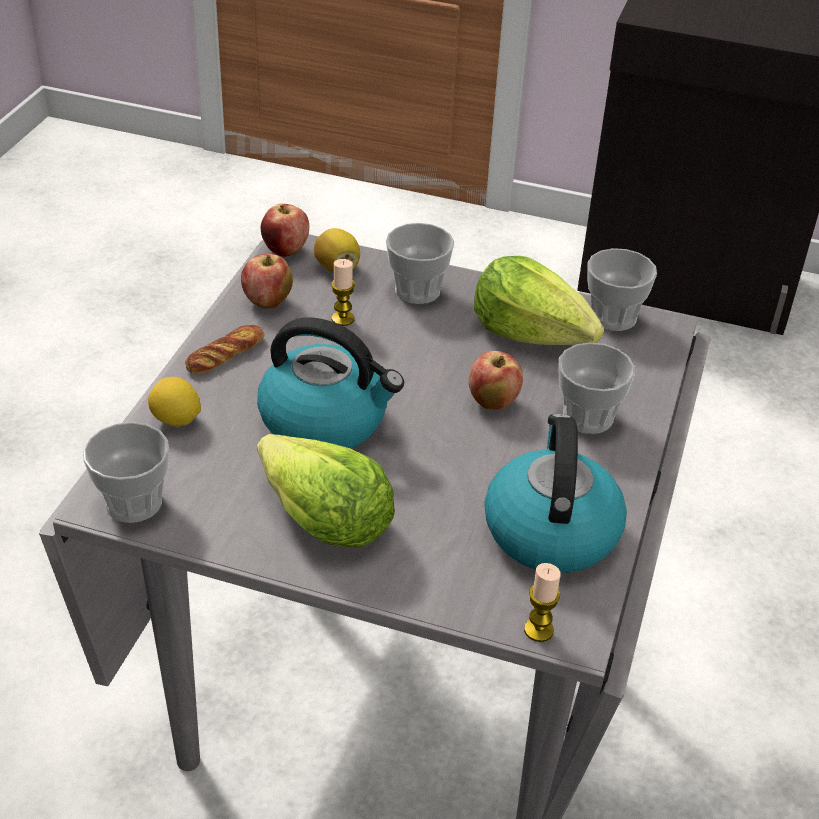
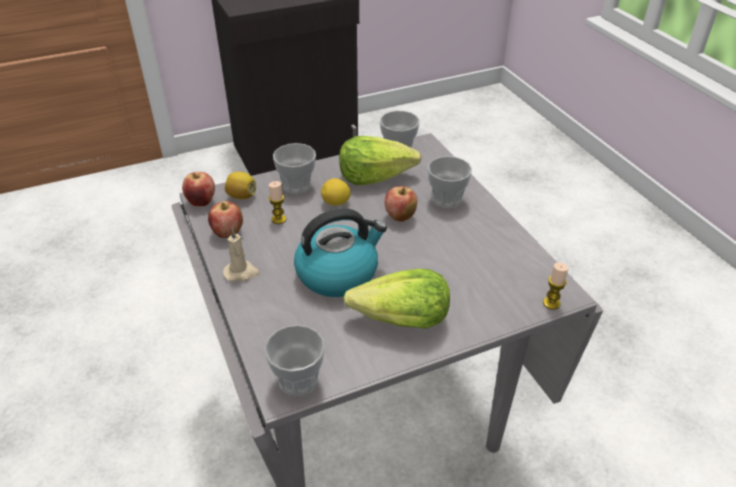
camera: 40 degrees left, 0 degrees up
(176, 420) = (261, 322): lemon -> lemon (336, 203)
(225, 355) = (241, 272): bread -> beige candle
(550, 529) = (498, 257): kettle -> none

